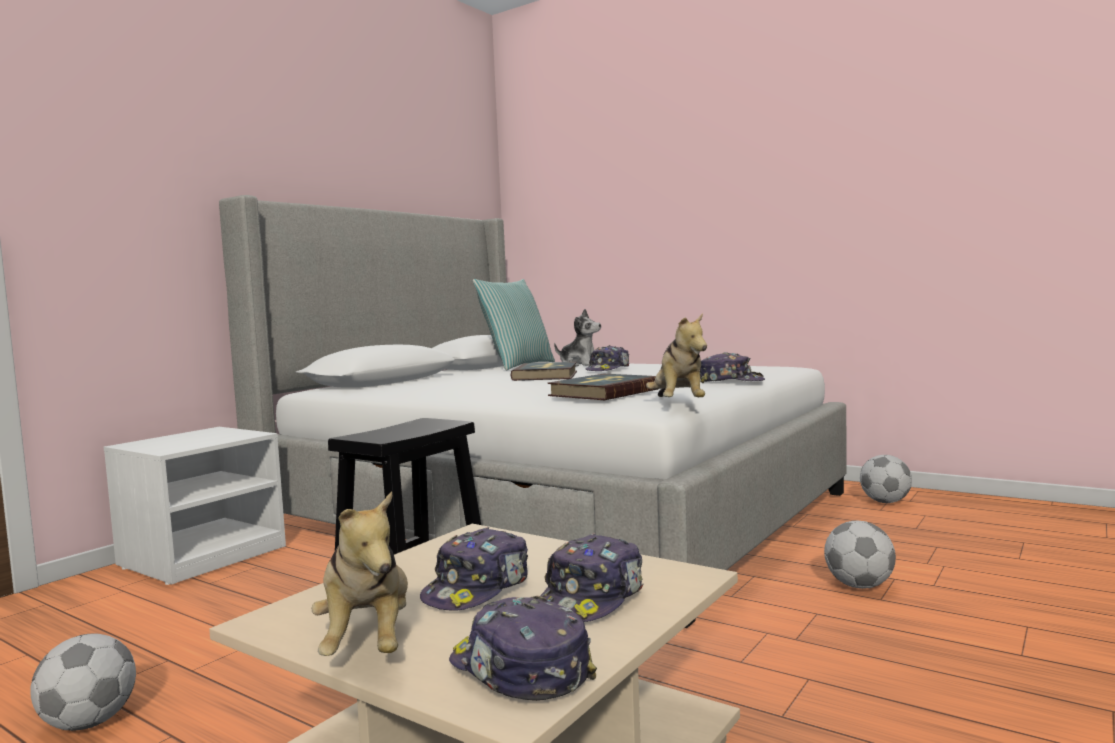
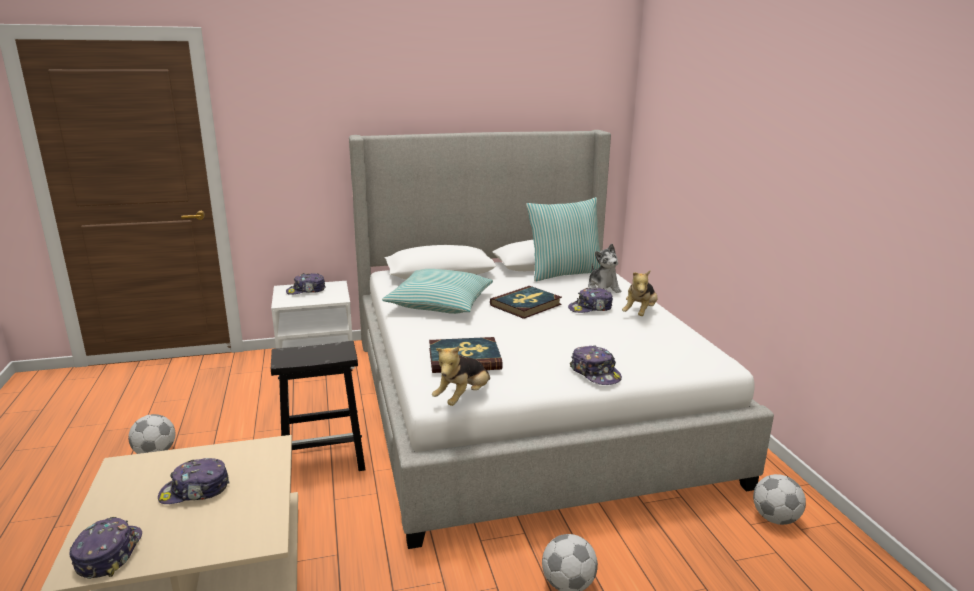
camera: 40 degrees right, 15 degrees up
(368, 643) = (112, 502): plush toy -> plush toy (640, 313)
(450, 388) = (440, 303): none -> pillow
(592, 598) = (208, 528): cap -> cap (306, 291)

